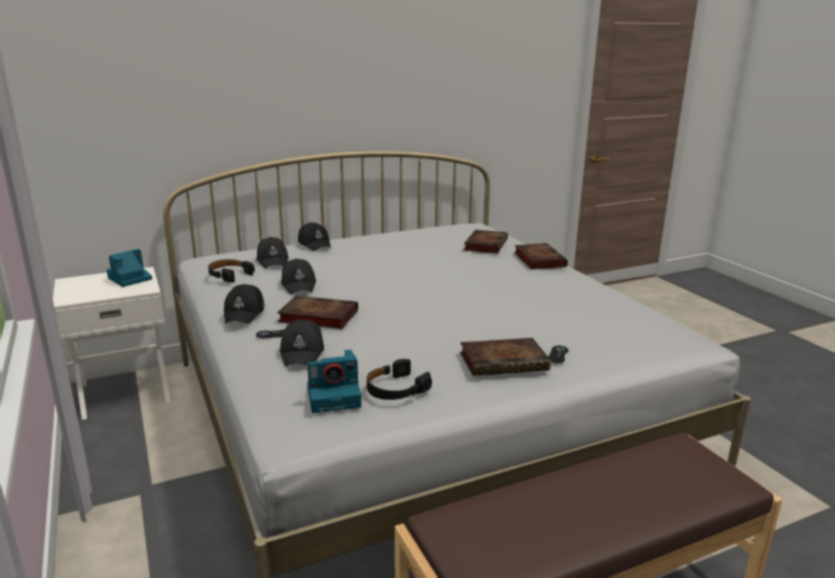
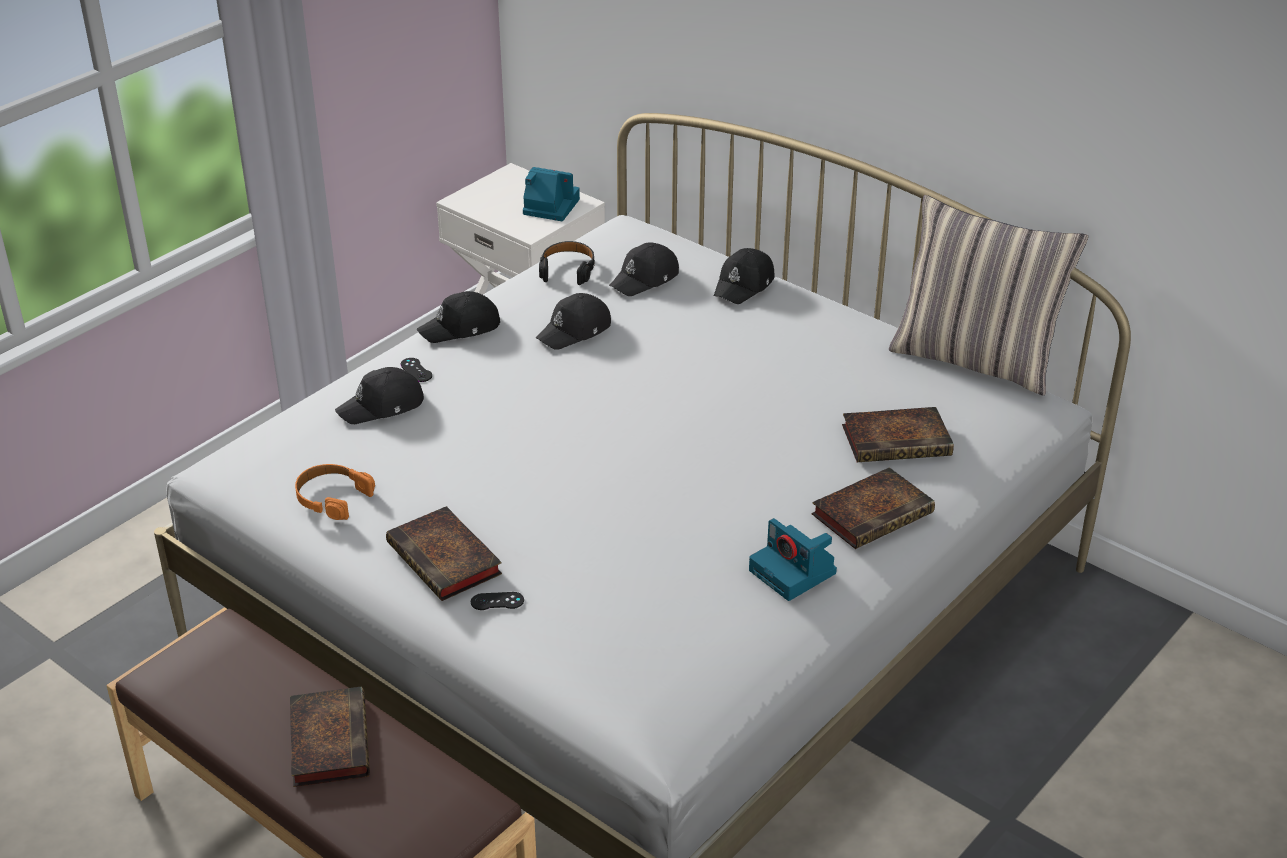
camera: 65 degrees right, 15 degrees up
(316, 316) = (481, 381): book -> book (328, 740)
(335, 396) = (296, 463): camera -> camera (794, 572)
(395, 389) = (332, 497): black headphones -> orange headphones
(435, 224) = (976, 359): none -> pillow

